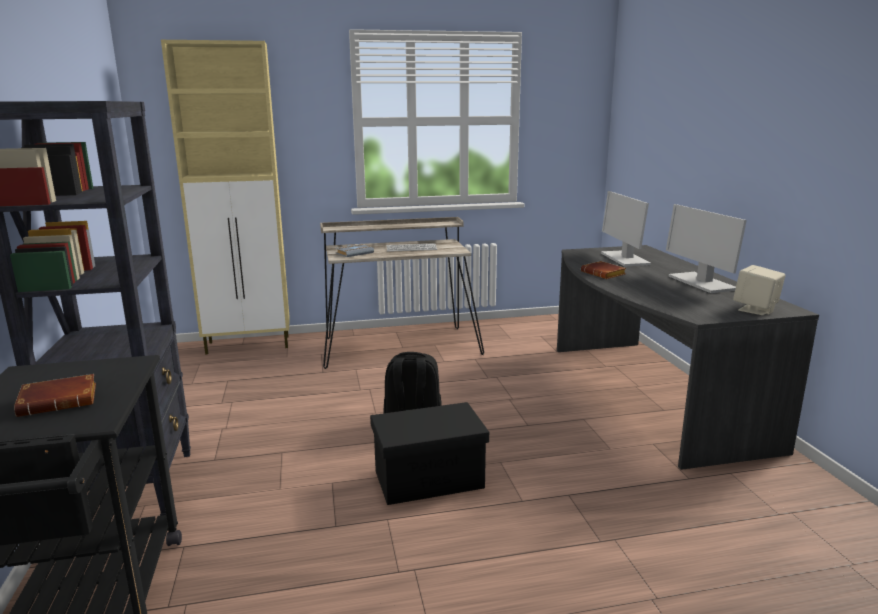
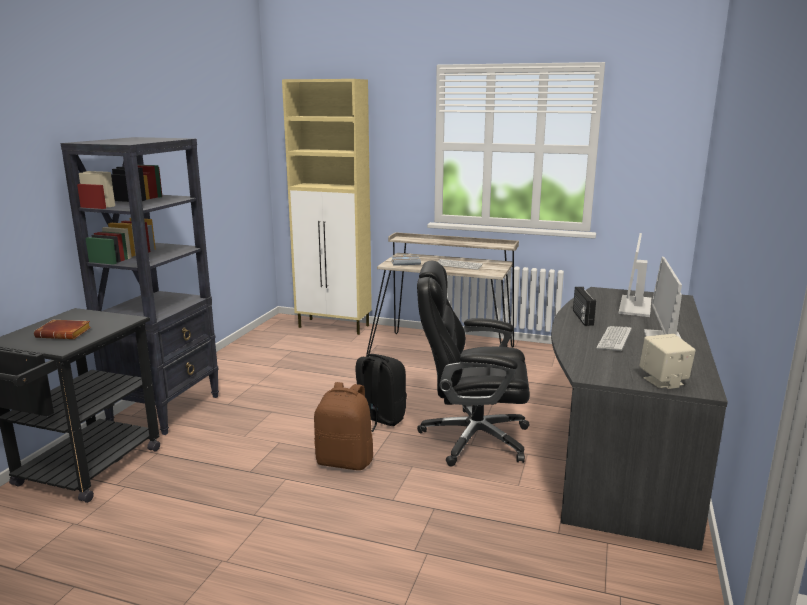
camera: 30 degrees right, 0 degrees up
(429, 478) = (345, 461): black storage box -> brown backpack
(522, 419) = (472, 438): none -> black office chair
(604, 274) = (581, 318): brown book -> radio
(661, 286) = (614, 339): none -> keyboard

